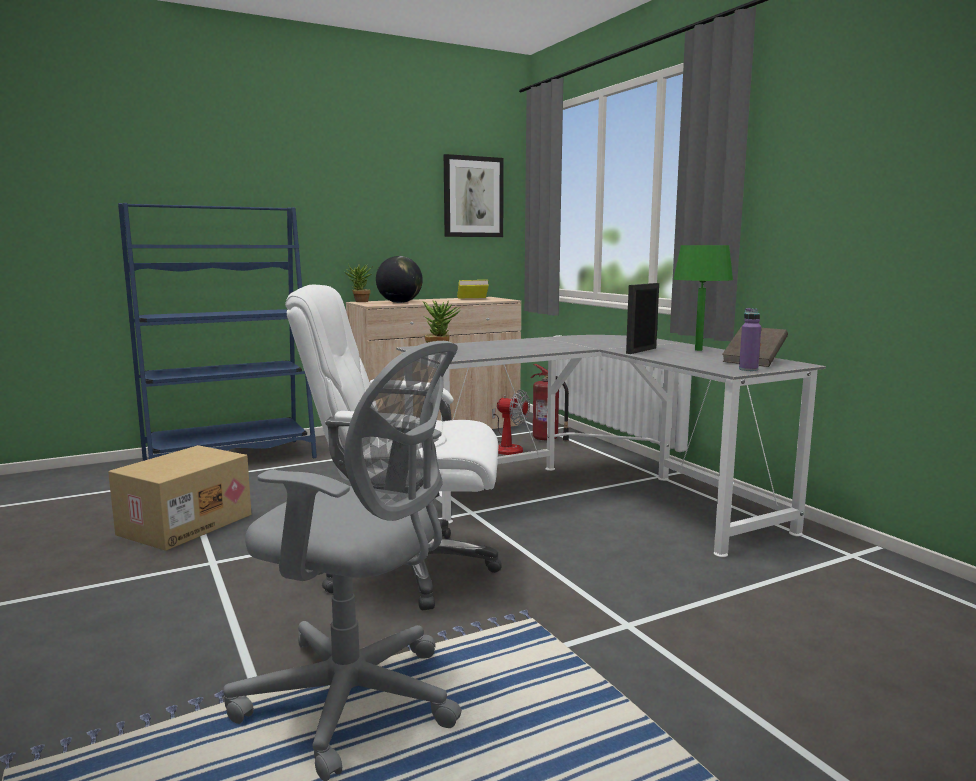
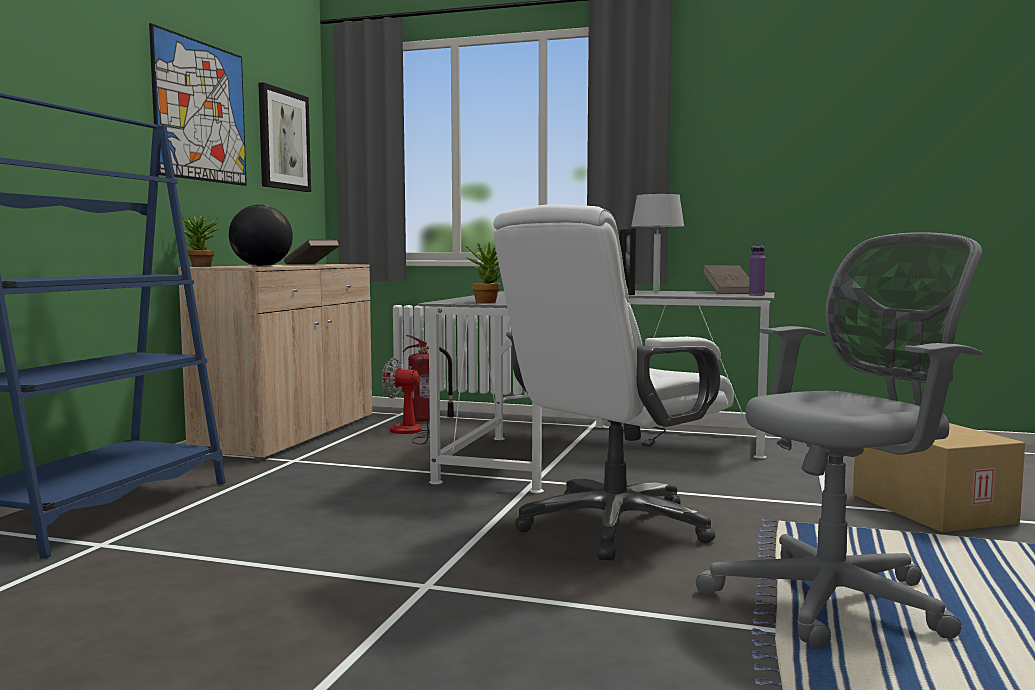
camera: 45 degrees left, 5 degrees down
(185, 524) = (269, 574): cardboard box -> cardboard box (928, 508)
(376, 186) = (200, 111): none -> picture
(472, 299) = (311, 264): yellow book -> brown book
(506, 447) = (410, 433): fan -> fan turned 150 degrees counterclockwise
(698, 350) = (656, 291): green table lamp -> grey table lamp

